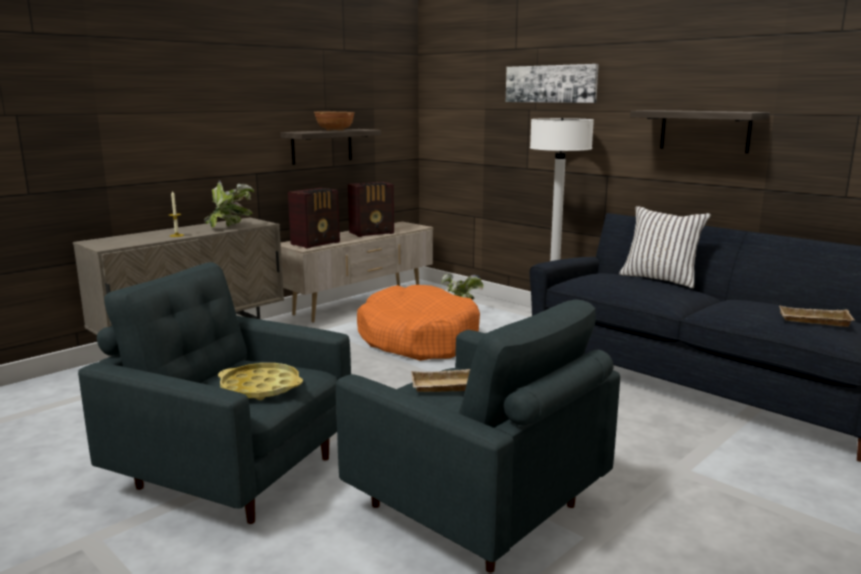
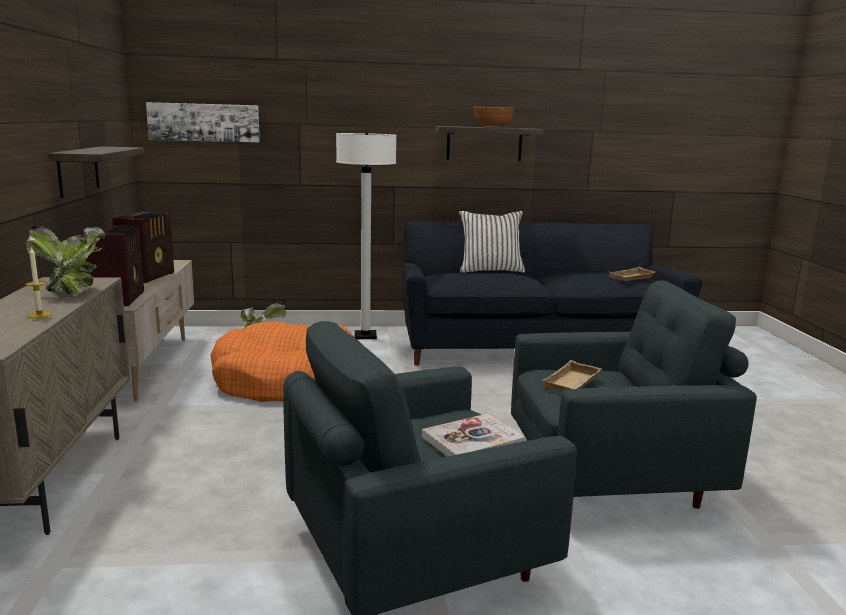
camera: 50 degrees left, 0 degrees up
(260, 388) = (473, 440): yellow tray -> book
(335, 130) = (102, 149): brown bowl -> brown bowl (492, 127)
(551, 84) = (326, 98): picture -> picture (204, 122)

